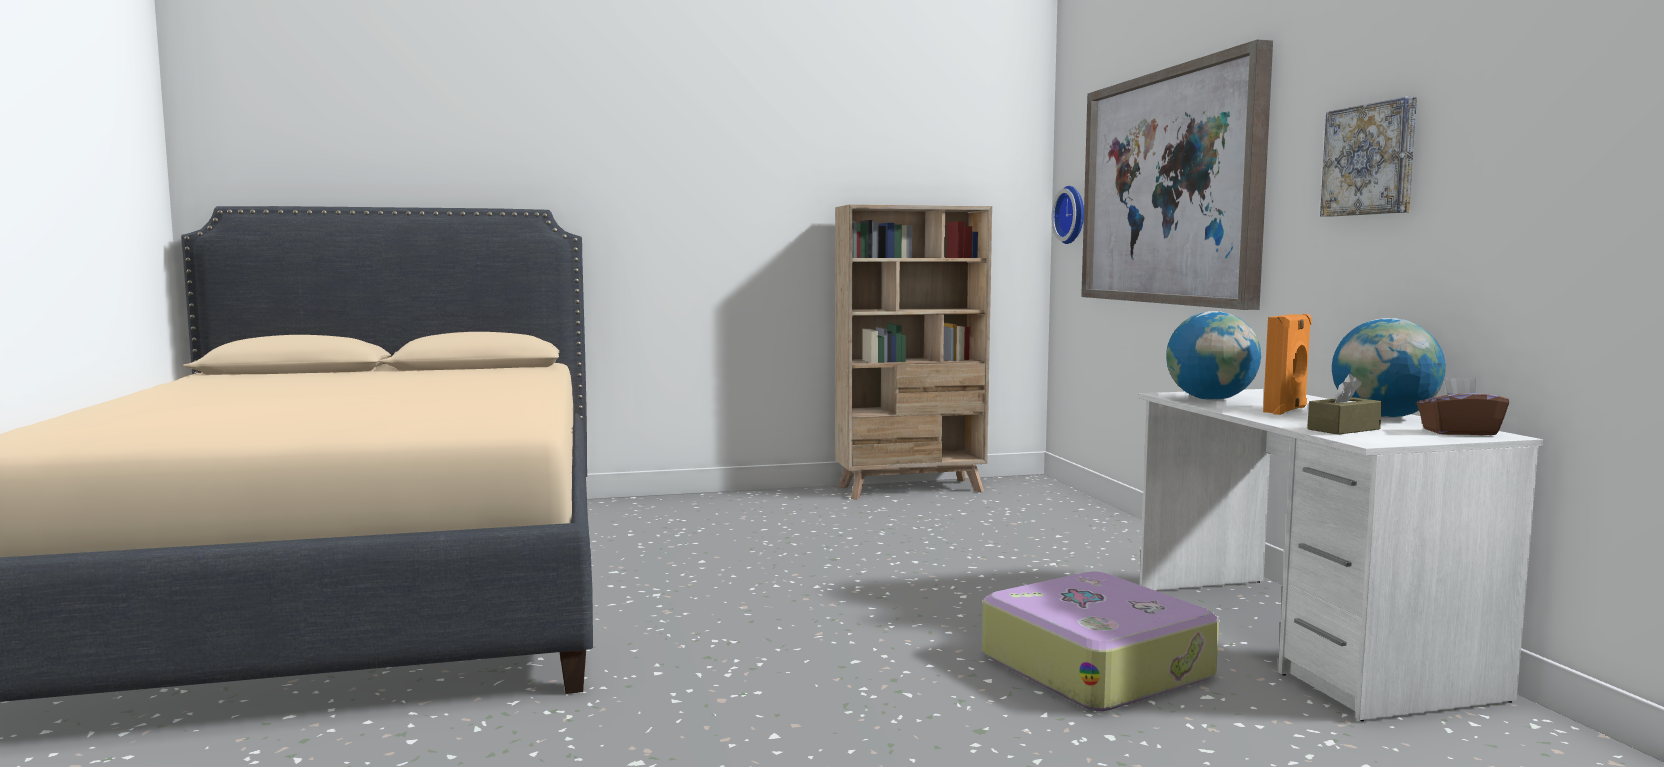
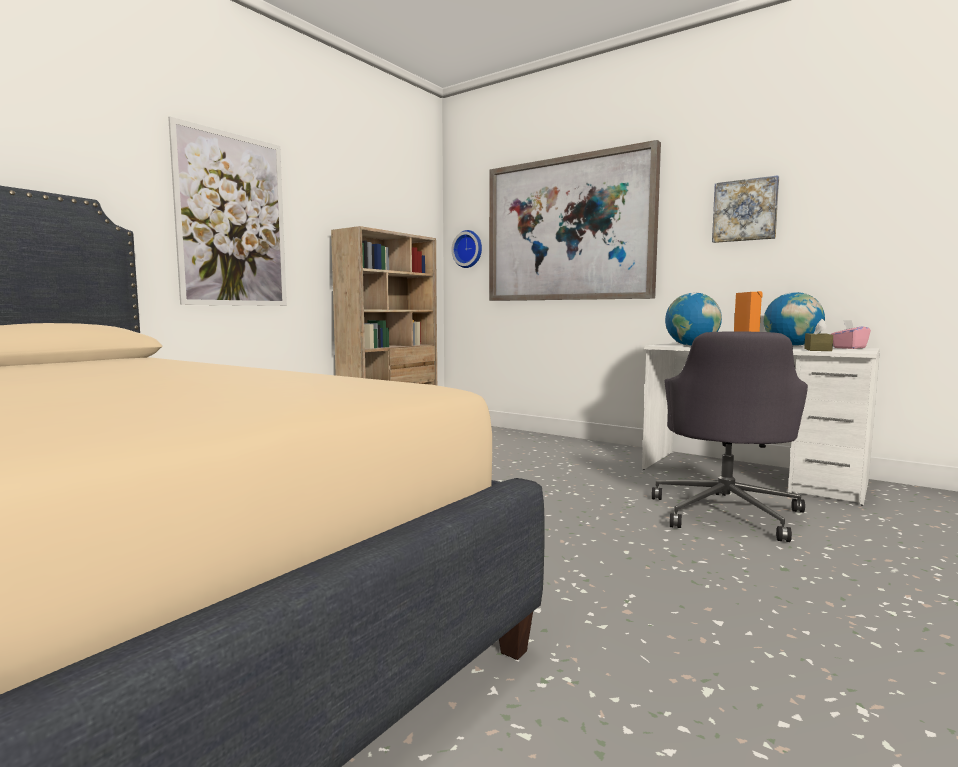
camera: 40 degrees left, 0 degrees up
(702, 210) = (232, 220): none -> picture
(1096, 665) = (726, 512): suitcase -> grey office chair
(1459, 432) = (849, 348): brown tissue box -> pink tissue box

